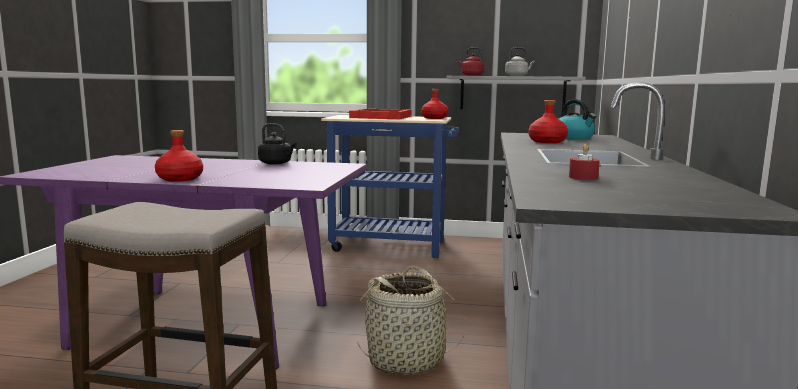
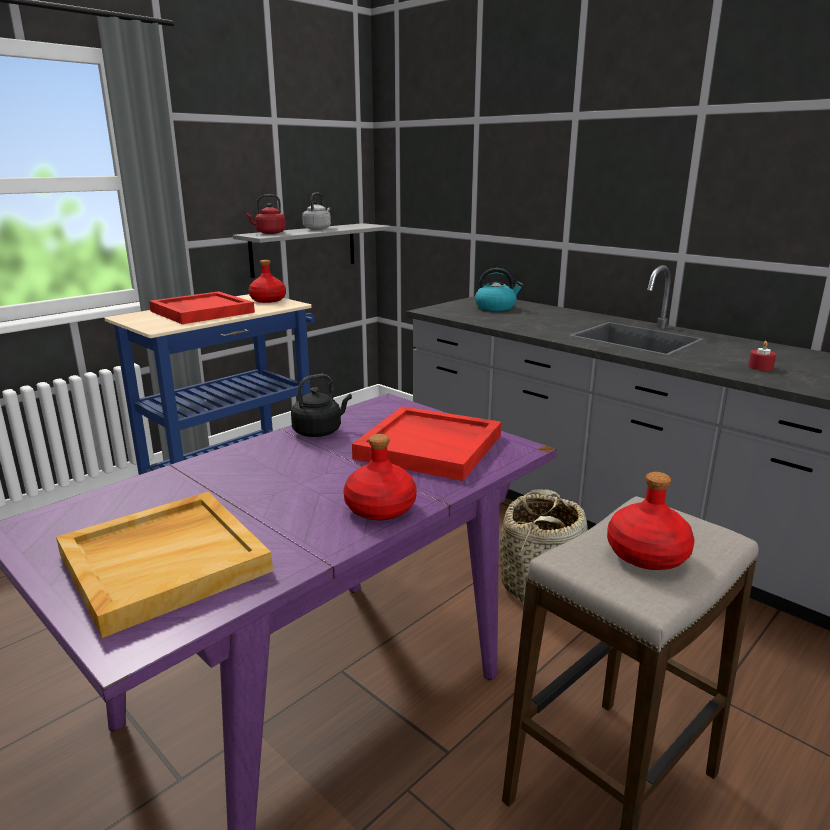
camera: 55 degrees left, 10 degrees up
(97, 168) = (165, 562): none -> beige tray
(283, 175) = (431, 446): none -> red tray
(547, 141) = (517, 320): red bottle -> red bottle (647, 554)

